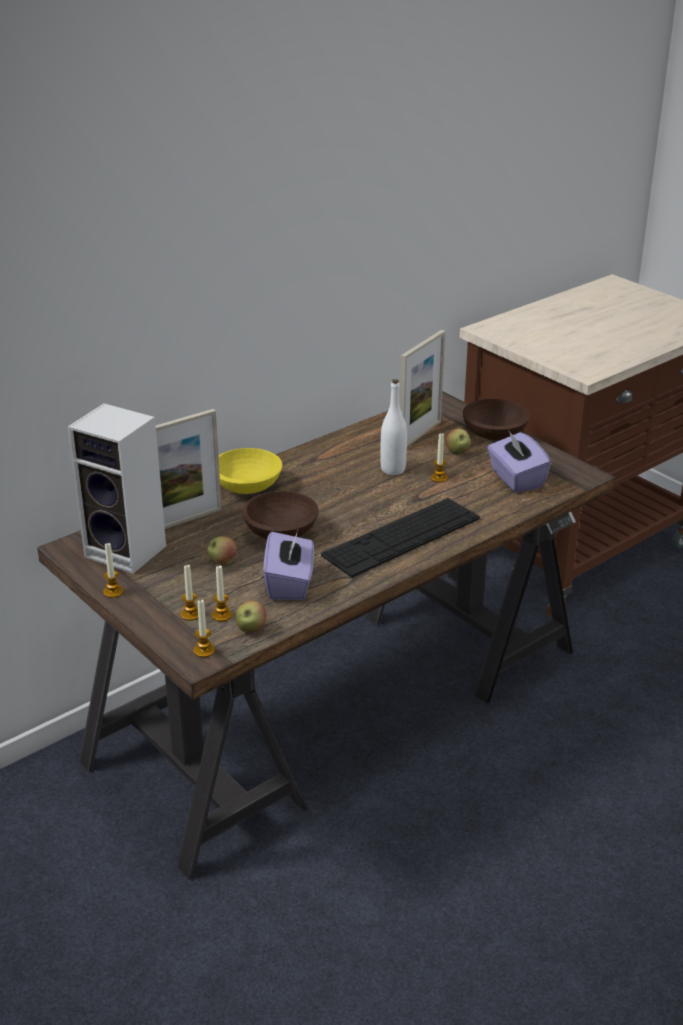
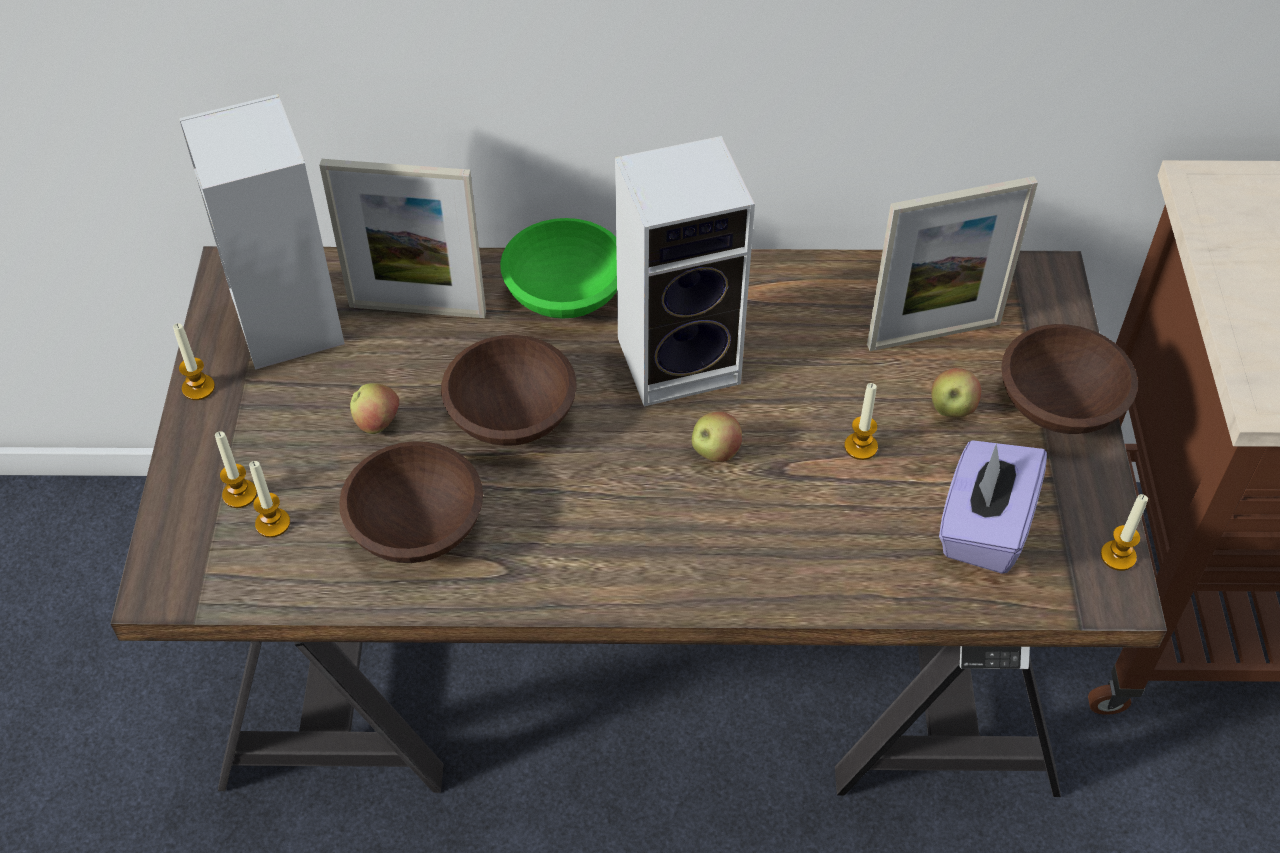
camera: 40 degrees right, 20 degrees up
(204, 651) = (185, 574): candle -> candle (1118, 556)
(248, 487) = (567, 294): yellow bowl -> green bowl
(251, 629) = (278, 576): apple -> apple (715, 452)
(290, 584) = (416, 524): purple tissue box -> brown bowl
(329, 484) = (682, 358): none -> speaker
(393, 470) = (808, 385): white bottle -> none
(402, 537) = (667, 536): keyboard -> none

